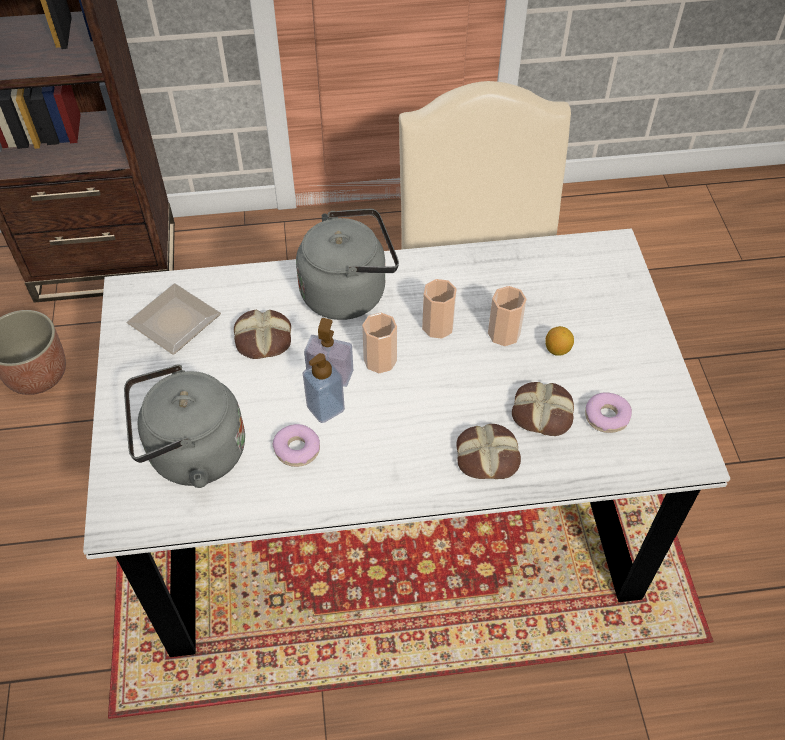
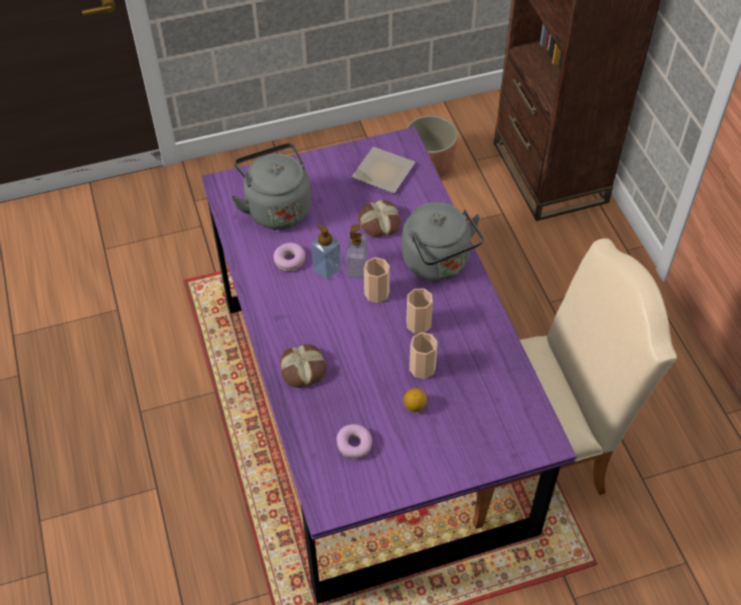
camera: 80 degrees right, 0 degrees up
(392, 504) = (369, 410): white dining table -> purple dining table
(542, 412) = (349, 401): bread -> none

